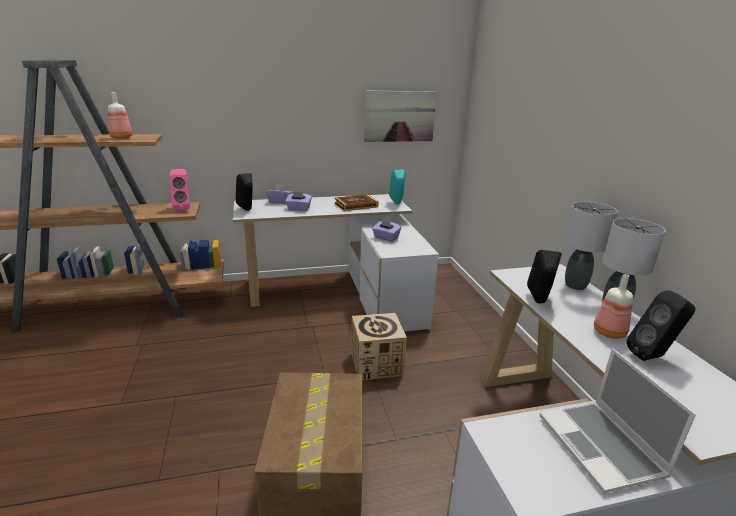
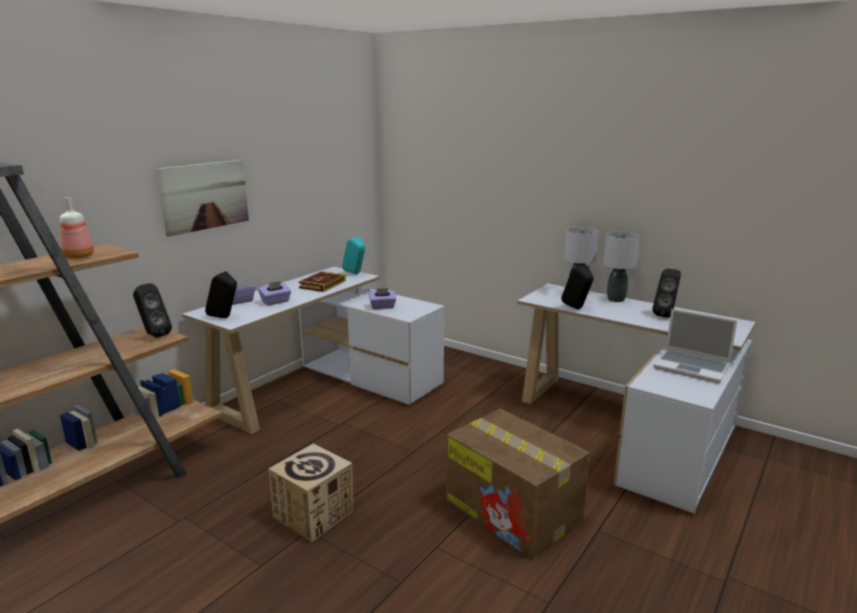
camera: 40 degrees left, 5 degrees down
(183, 208) = (153, 335): pink speaker -> black speaker
(376, 364) = (439, 424): cardboard box -> cardboard box (314, 514)
(399, 116) = (329, 183): picture -> picture (205, 196)
(610, 333) = (633, 311): bottle -> none

